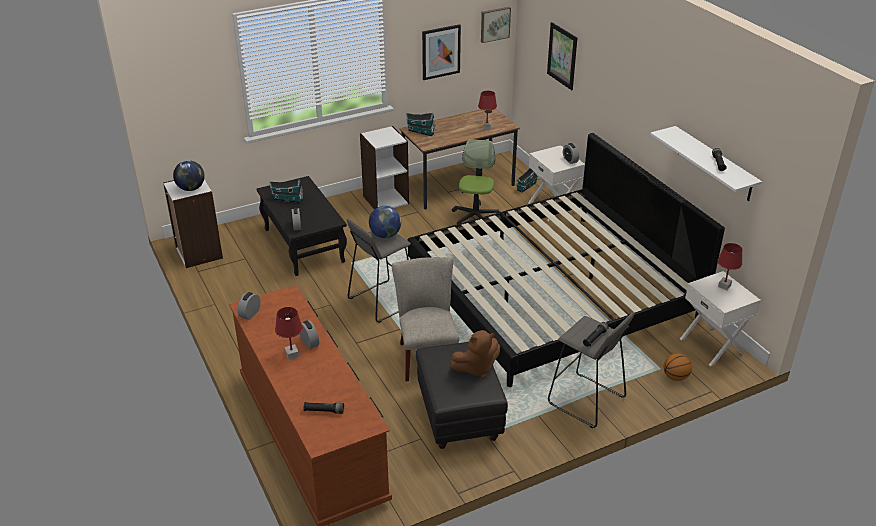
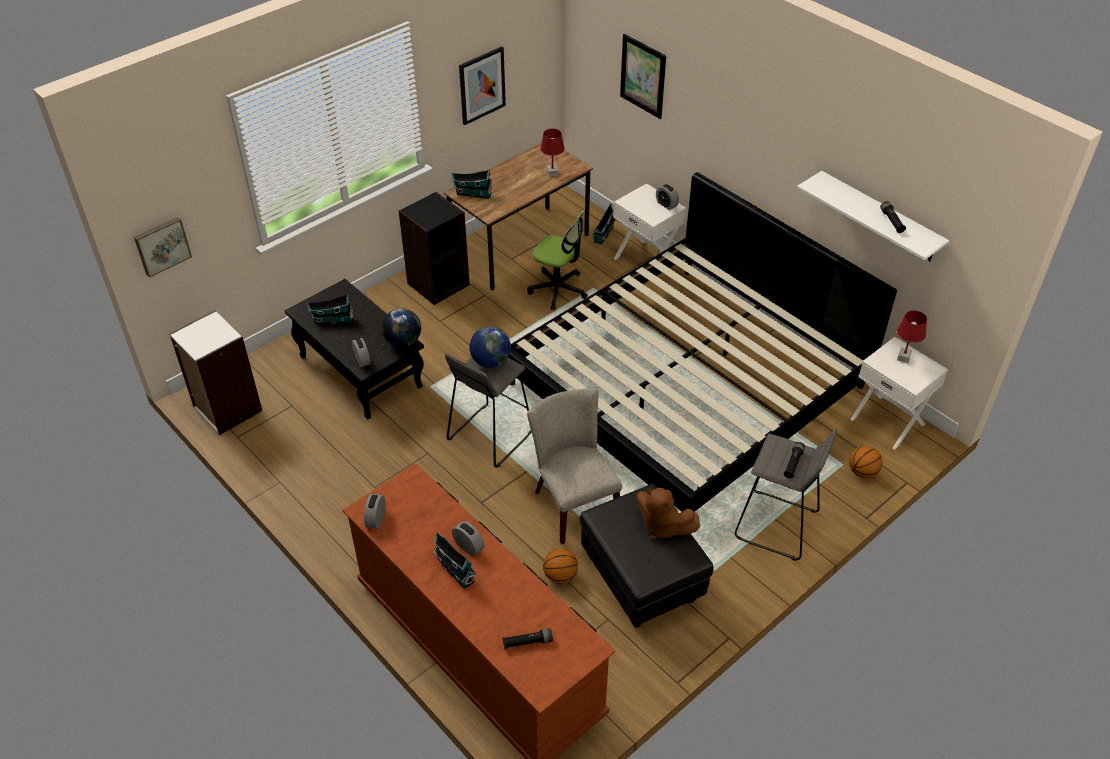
camera: 15 degrees left, 10 degrees up
(191, 188) = (212, 337): globe -> globe (403, 342)
(292, 354) = (454, 569): red table lamp -> toy house
(385, 199) = (438, 283): white bookcase -> black bookcase
(395, 402) = (560, 576): none -> basketball
(475, 216) = (558, 289): office chair -> office chair turned 120 degrees clockwise
(476, 368) = (662, 526): brown plush toy -> brown plush toy turned 75 degrees clockwise
(494, 24) = (541, 36): picture -> picture (162, 245)

